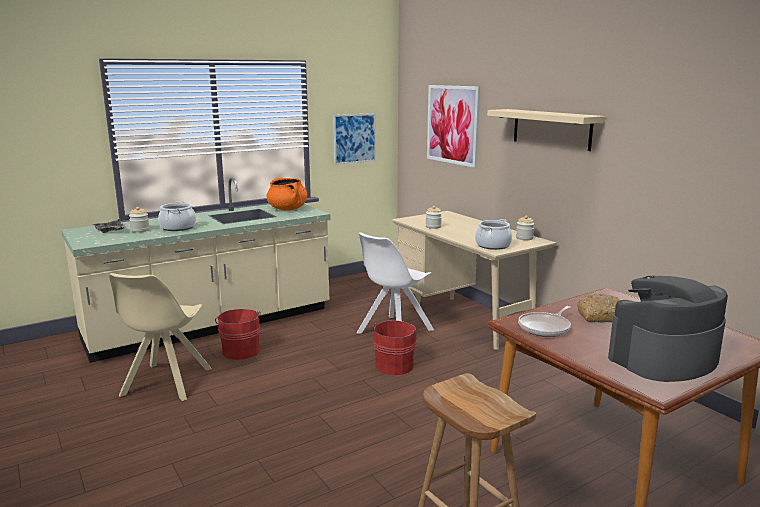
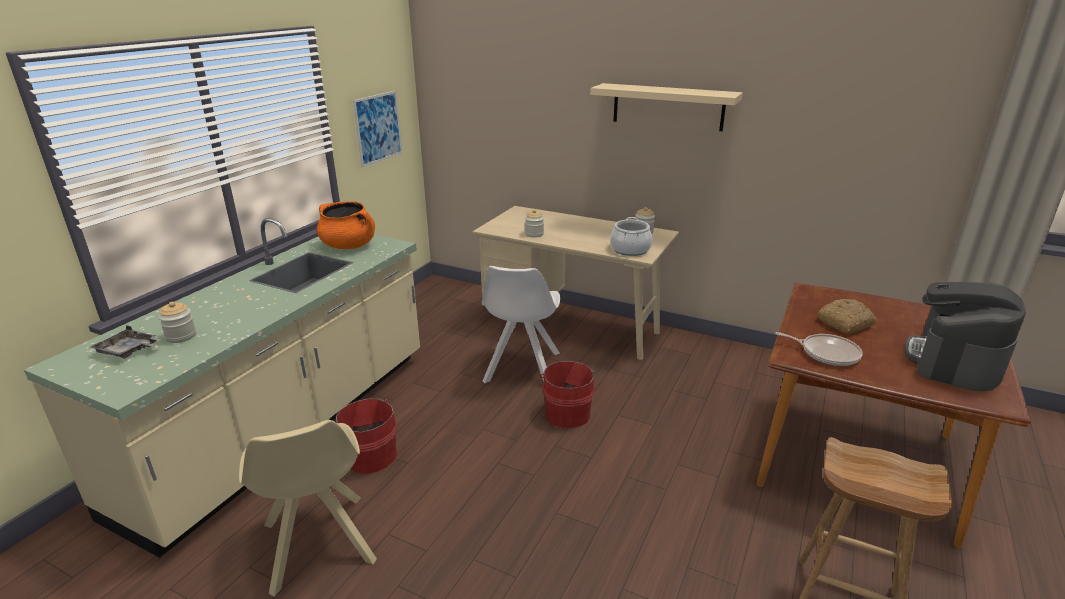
camera: 30 degrees left, 10 degrees up
(178, 227) = (237, 315): cooking pot -> none
(452, 124) = (514, 102): picture -> none
(545, 327) = (826, 353): frying pan -> frying pan turned 75 degrees counterclockwise

